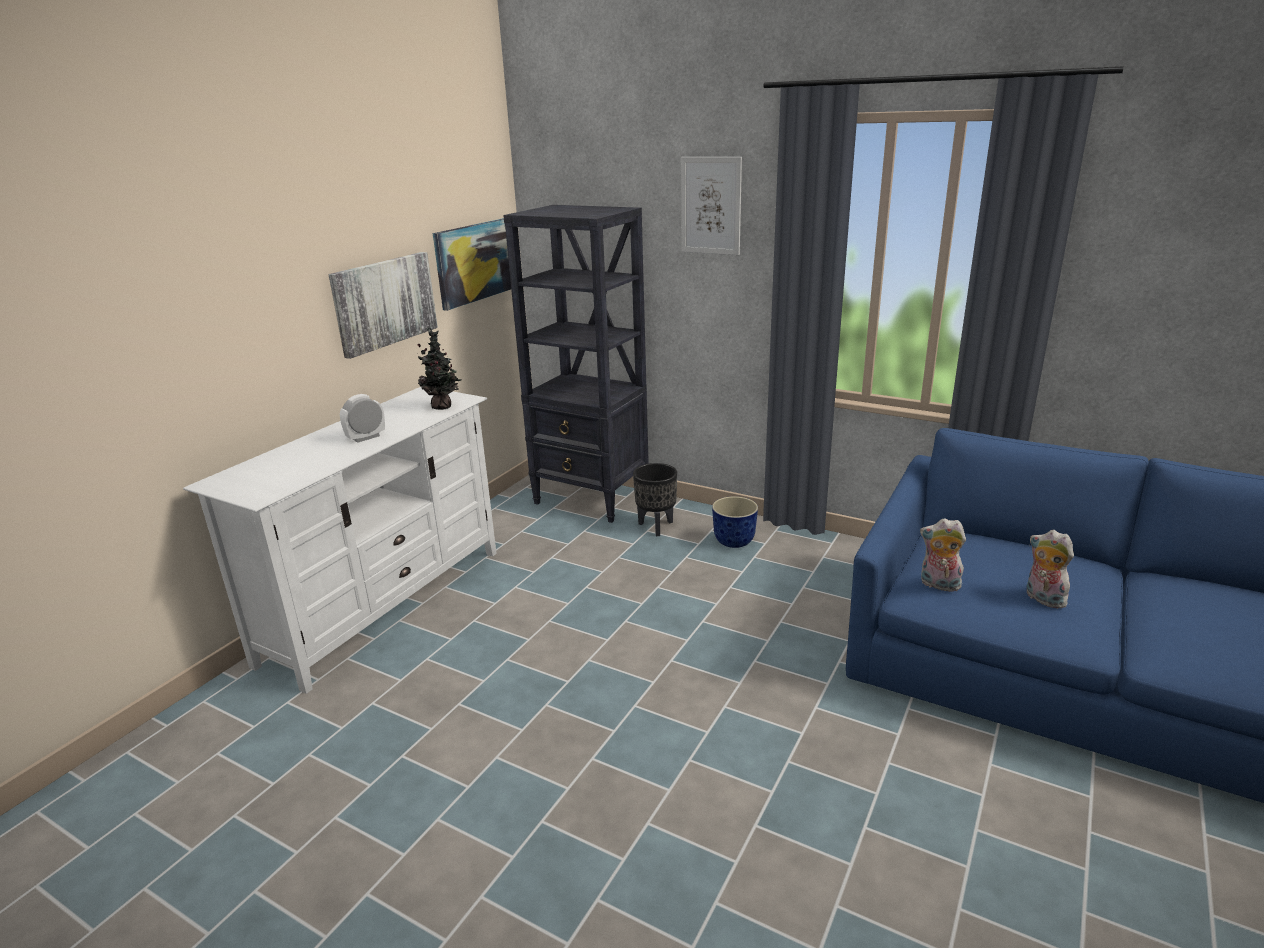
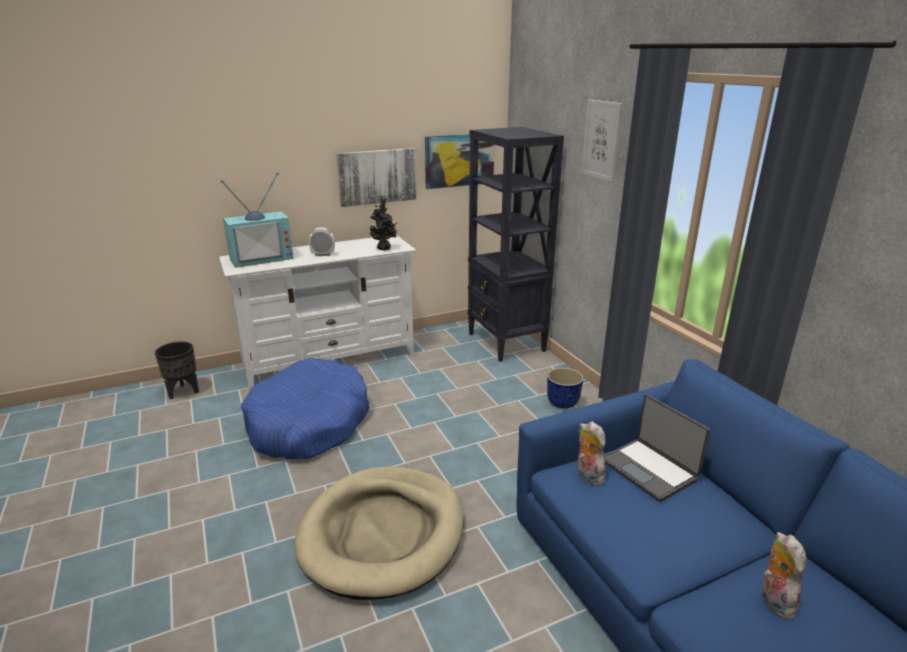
camera: 35 degrees right, 0 degrees up
(271, 468) = (262, 258): none -> television
(466, 696) = (308, 423): none -> blue dog bed
(656, 527) = (524, 374): black planter -> black planter (183, 392)
(734, 771) = (383, 533): none -> beige dog bed
(976, 554) = (650, 469): none -> laptop
(1042, 599) = (655, 523): plush toy -> plush toy (773, 600)

